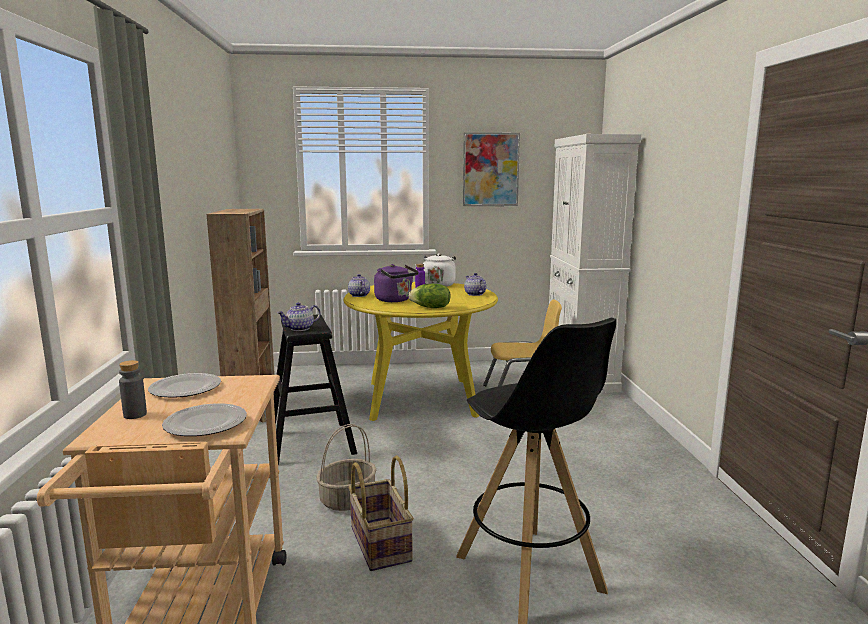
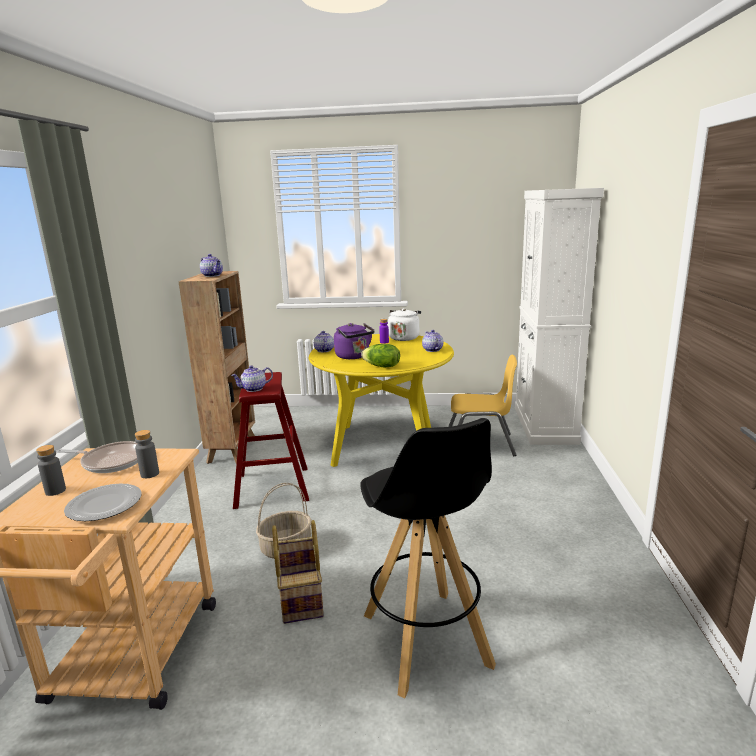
camera: 10 degrees right, 5 degrees up
(185, 388) = (111, 461): plate -> frying pan
(239, 397) = (150, 474): none -> grey bottle
(241, 211) = (213, 275): none -> teapot
(311, 443) = (272, 487): black stool -> red stool
(490, 169) = (460, 223): picture -> none

